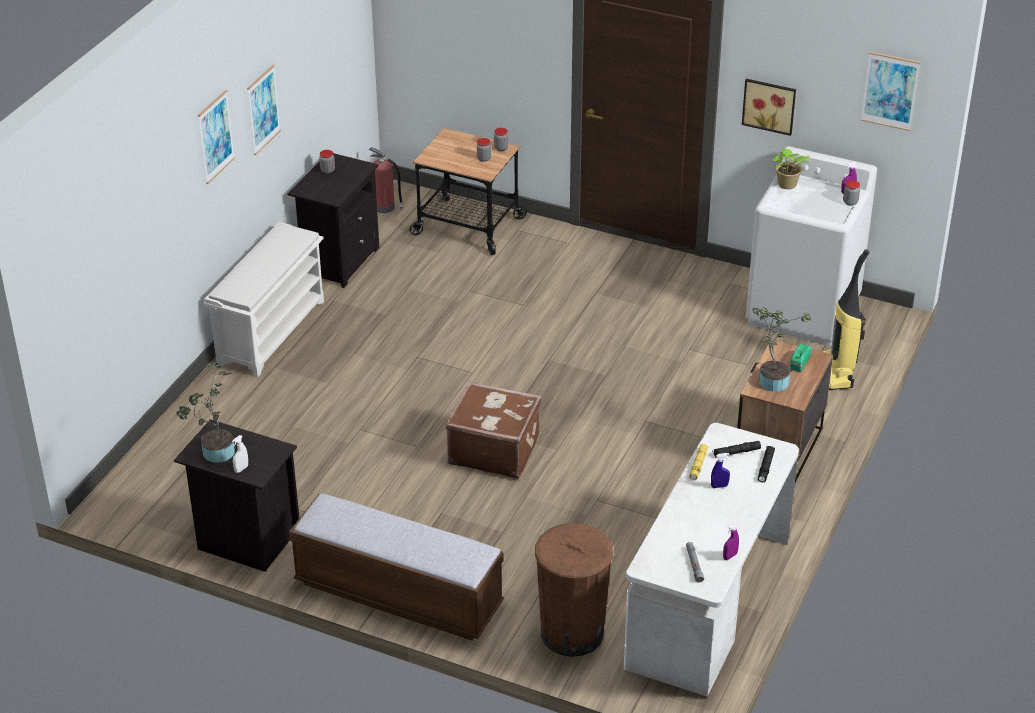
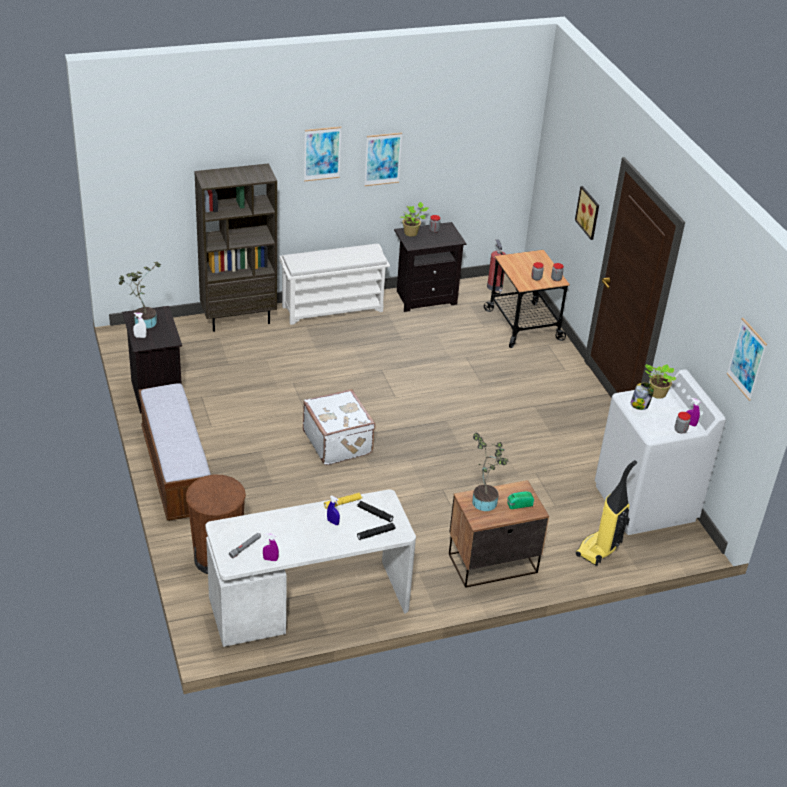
camera: 45 degrees right, 0 degrees up
(196, 408) = (239, 319): none -> brown bookcase
(312, 187) = (412, 233): none -> potted plant
(494, 450) = (338, 442): brown suitcase -> white suitcase
(769, 105) = (686, 330): picture -> picture (589, 212)
(790, 202) = (640, 404): none -> jar

